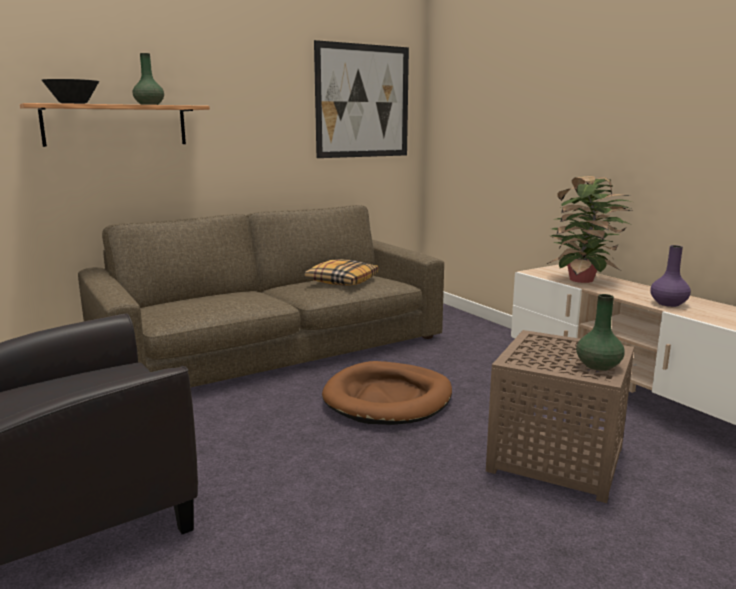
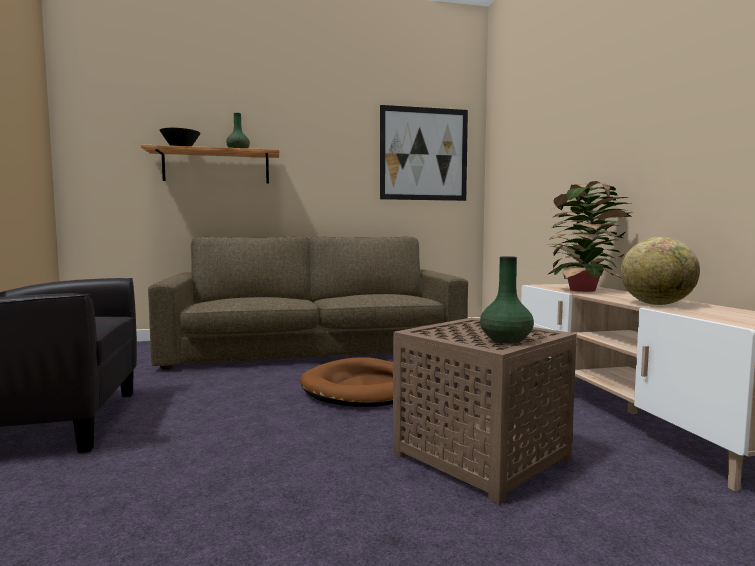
camera: 20 degrees right, 10 degrees down
(341, 281) = (373, 294): pillow -> none
(668, 303) = (657, 304): purple vase -> globe

